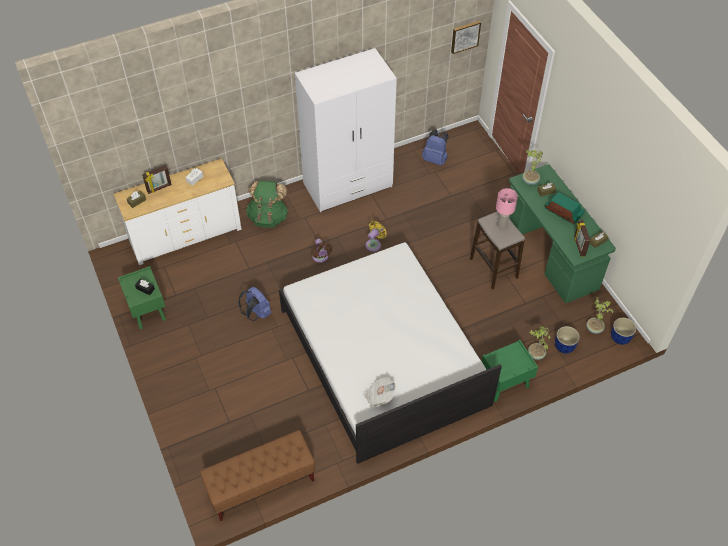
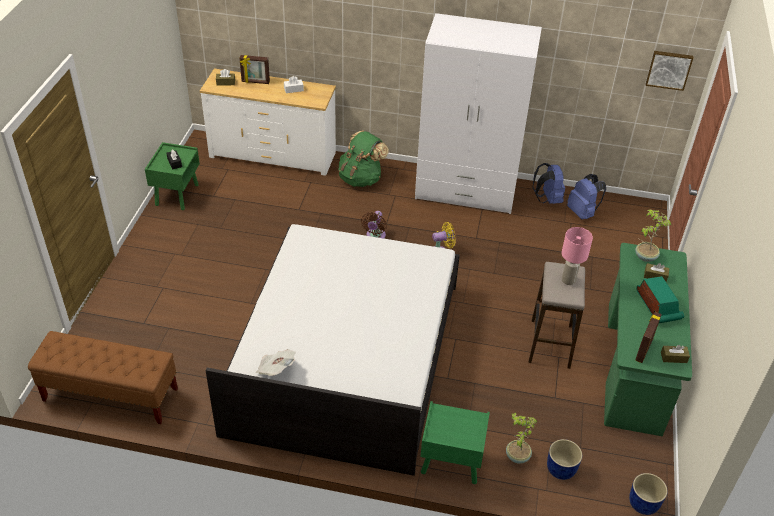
camera: 35 degrees right, 10 degrees down
(256, 313) = (265, 249): blue backpack -> blue backpack (547, 199)
(594, 328) = (618, 473): potted plant -> none

